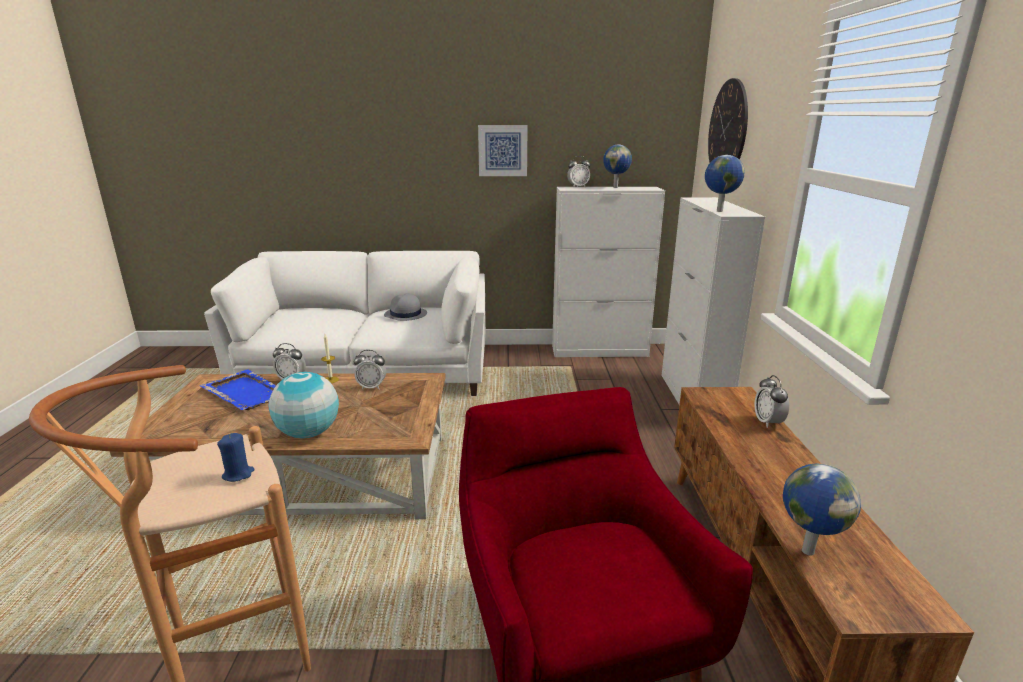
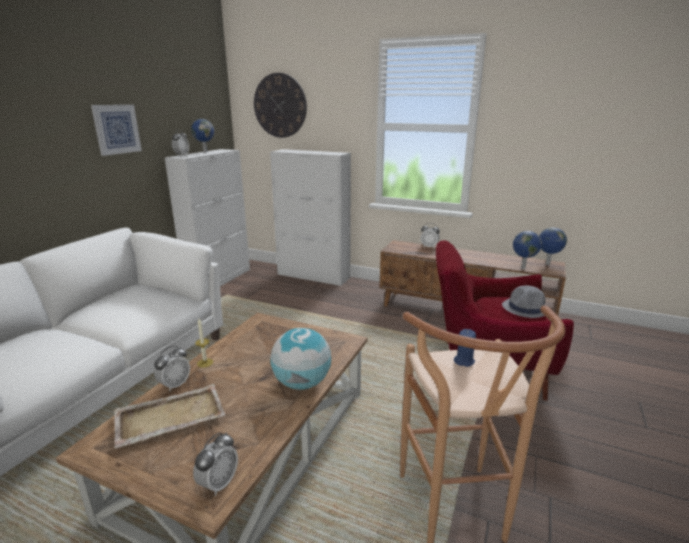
camera: 65 degrees left, 0 degrees up
(245, 392) = (169, 417): blue tray -> beige tray
(372, 387) = (246, 345): alarm clock -> alarm clock (218, 483)
(405, 315) = (121, 303): grey hat -> grey hat (526, 308)
(718, 211) = (326, 153): globe -> globe (547, 264)

